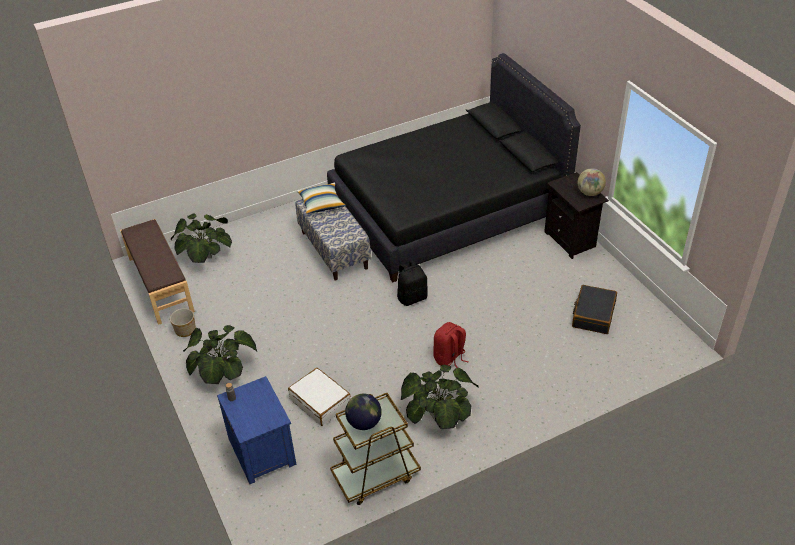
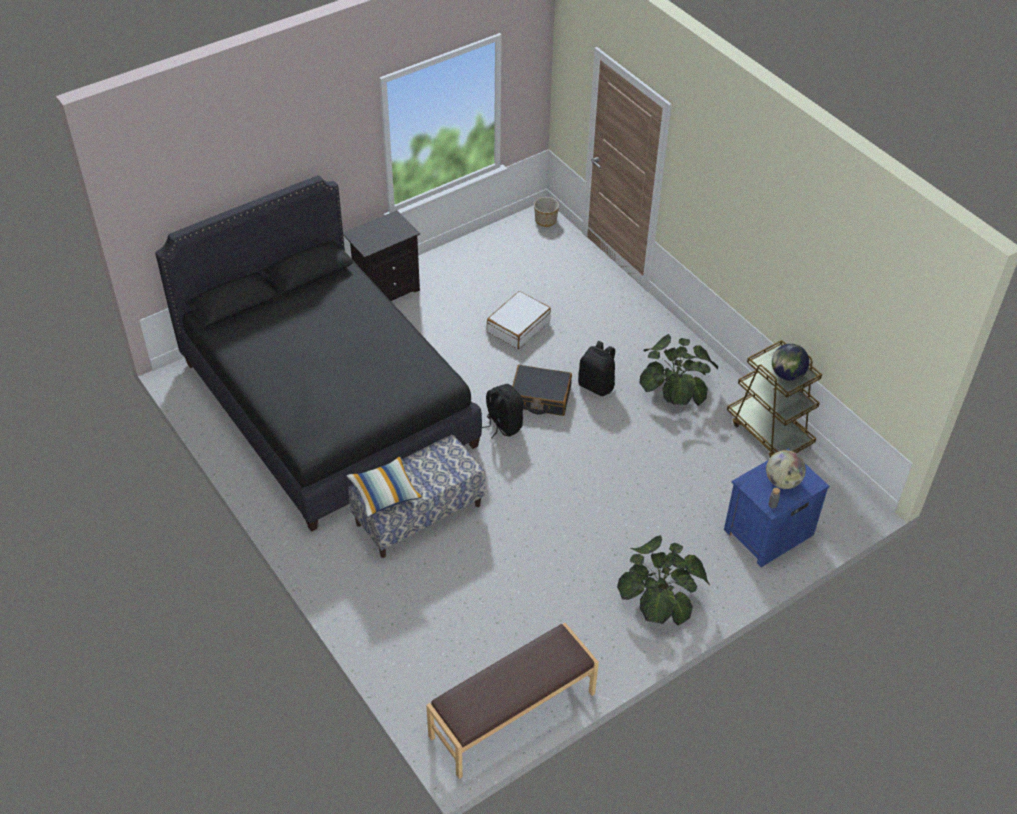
camera: 100 degrees left, 5 degrees up
(185, 330) = (599, 657): planter -> planter (546, 221)
(205, 253) = (437, 673): potted plant -> none
(320, 402) = (686, 490): white suitcase -> white suitcase (518, 326)
(450, 358) = (597, 385): red backpack -> black backpack
(589, 193) = (384, 223): globe -> globe (782, 482)
(593, 315) = (510, 276): black suitcase -> black suitcase (540, 397)

